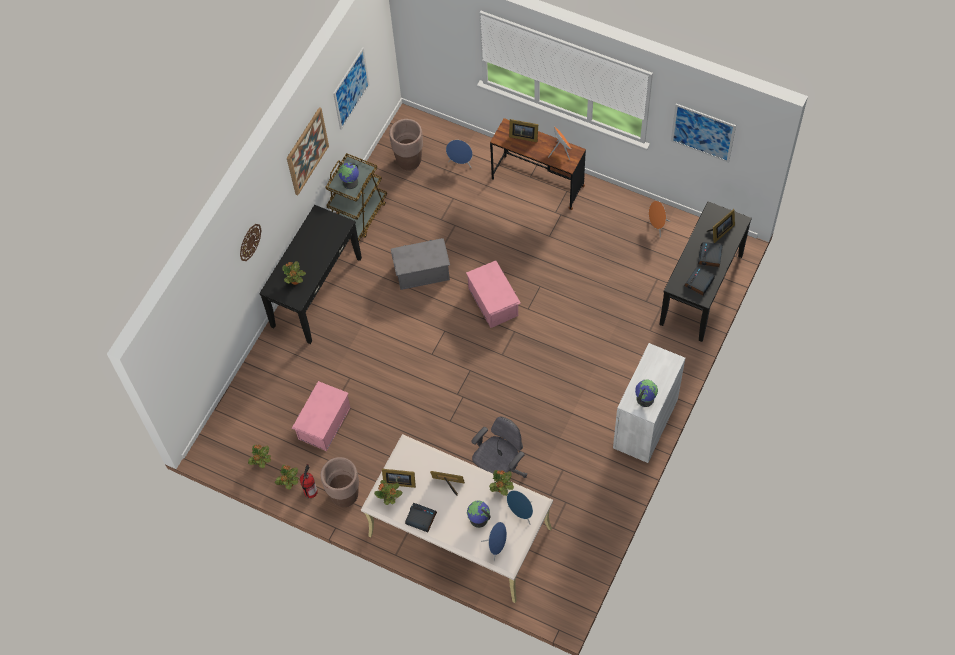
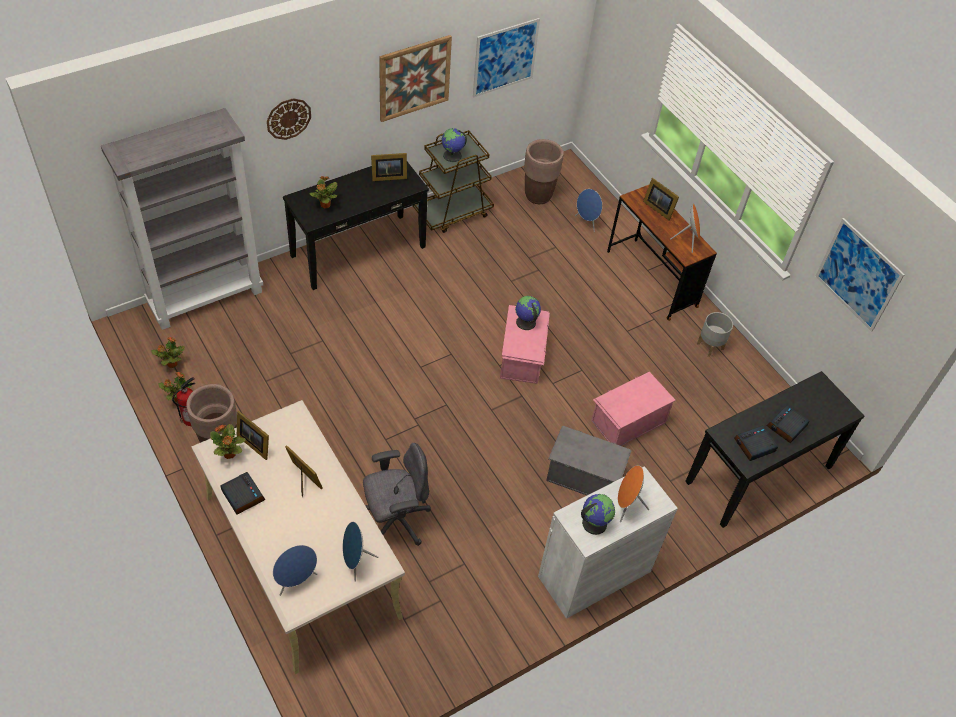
camera: 25 degrees right, 10 degrees down
(241, 398) = (206, 298): none -> grey bookcase
(323, 423) = (261, 365): pink storage box -> pink storage box (627, 421)
(421, 271) = (472, 290): grey storage box -> grey storage box (584, 475)
(478, 519) = (303, 537): globe -> globe (525, 322)
(501, 489) = (356, 522): potted plant -> none
(612, 212) = (710, 346): none -> grey planter
(657, 226) = (751, 386): orange speaker -> orange speaker (626, 505)
(720, 232) = (816, 409): picture frame -> picture frame (387, 176)

